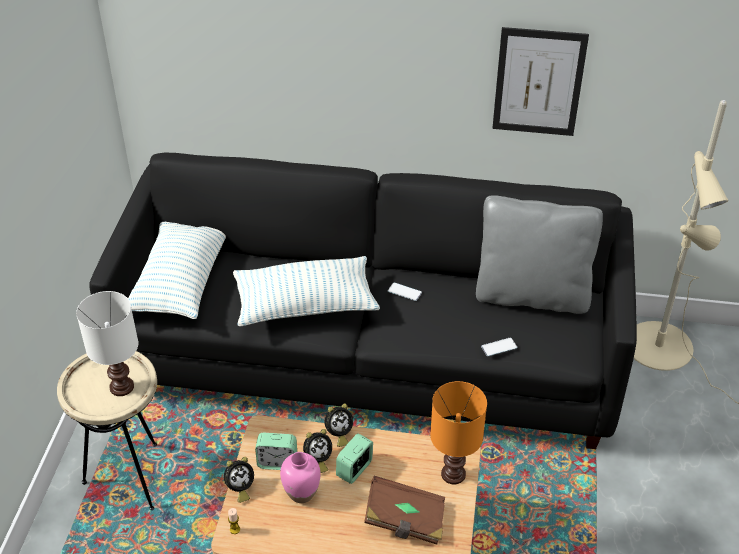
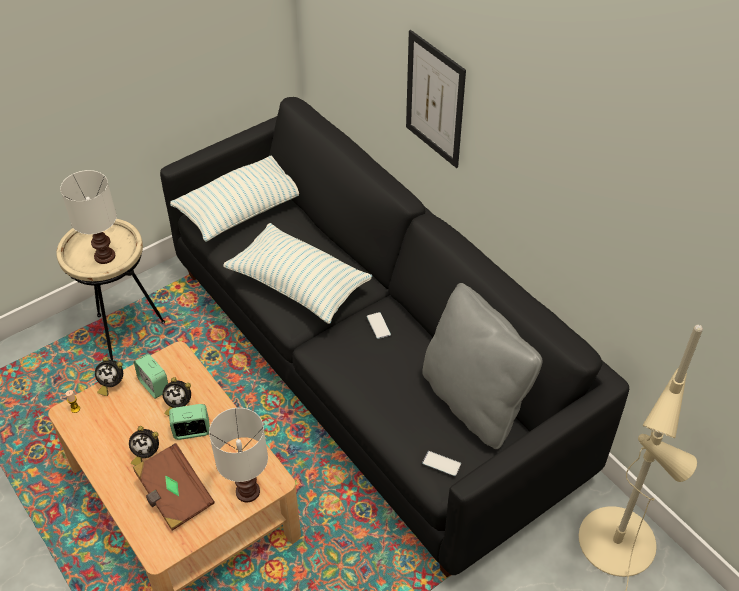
camera: 45 degrees right, 5 degrees up
(301, 493) = (140, 419): pink vase -> none
(338, 434) = (214, 398): alarm clock -> alarm clock (146, 454)
(454, 474) = (249, 492): orange table lamp -> white table lamp
(499, 347) = (389, 422): phone -> phone (441, 463)
(538, 82) = (575, 202): picture -> picture (435, 99)

